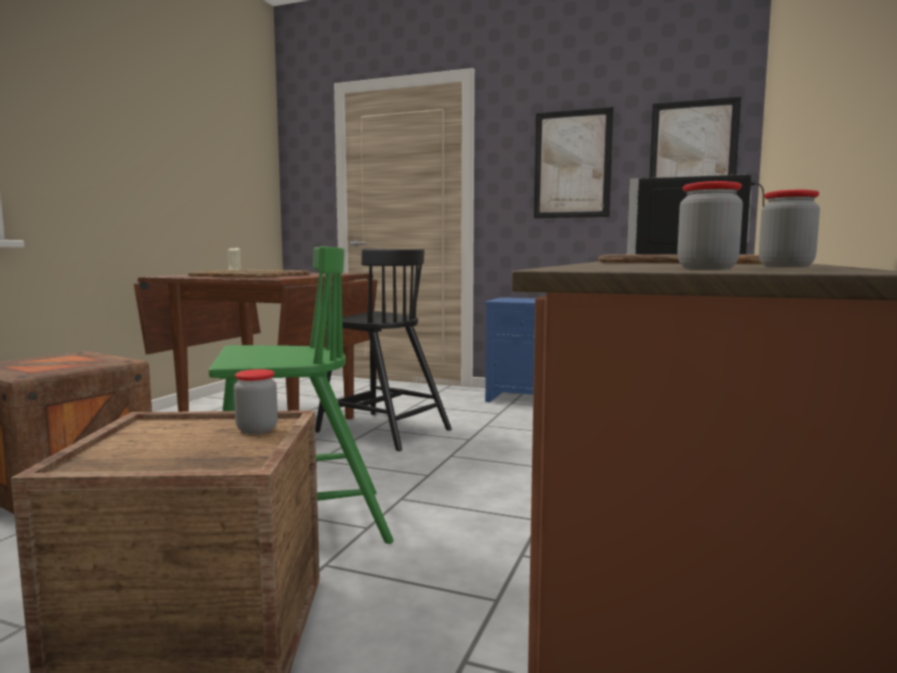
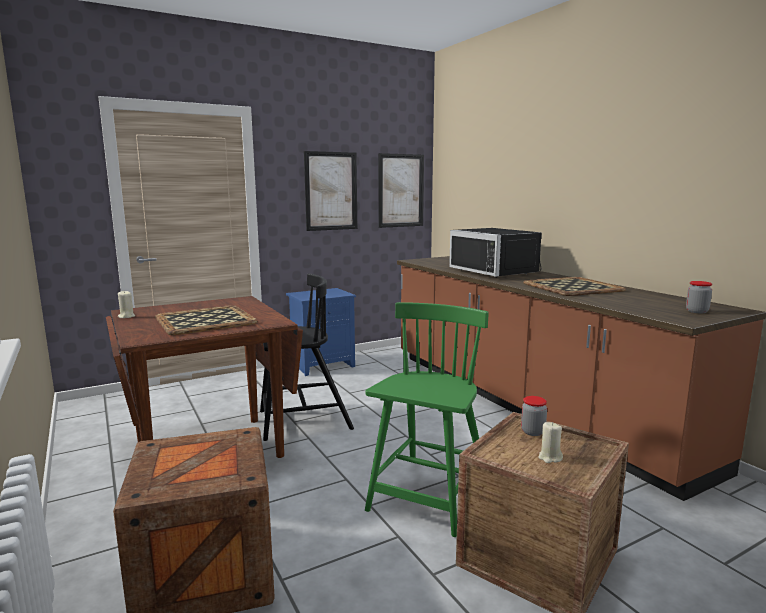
camera: 50 degrees left, 5 degrees up
(165, 447) = (550, 458): none -> beige candle
(785, 266) = (675, 300): jar -> none

